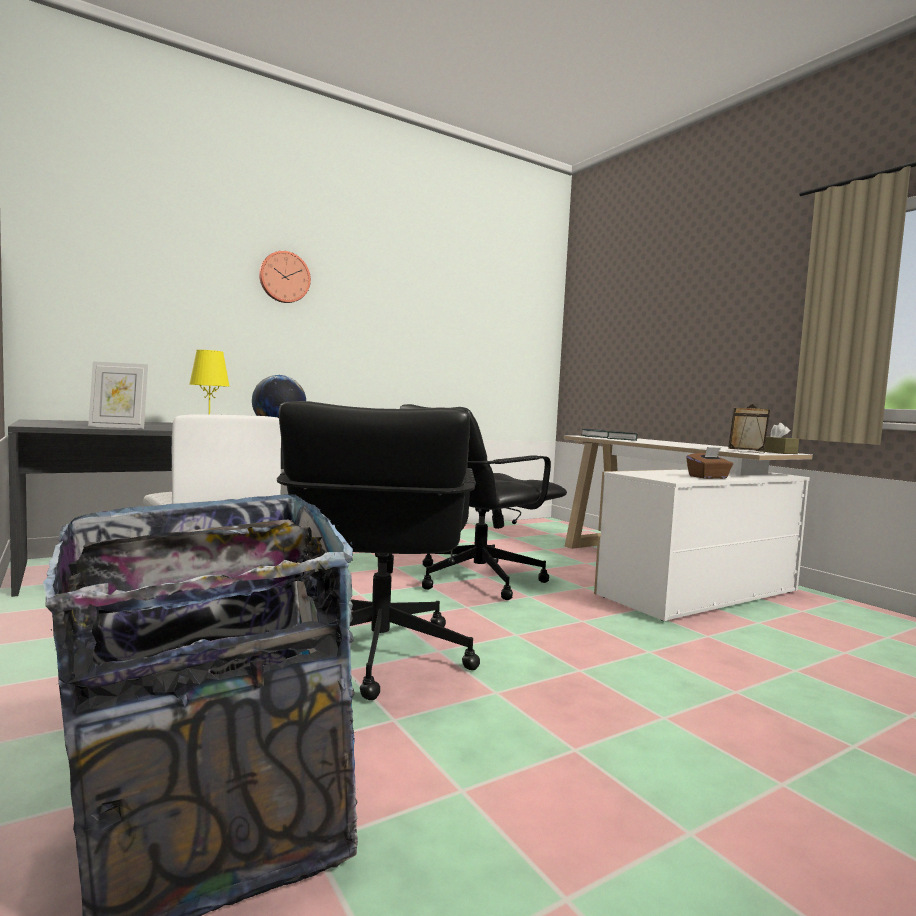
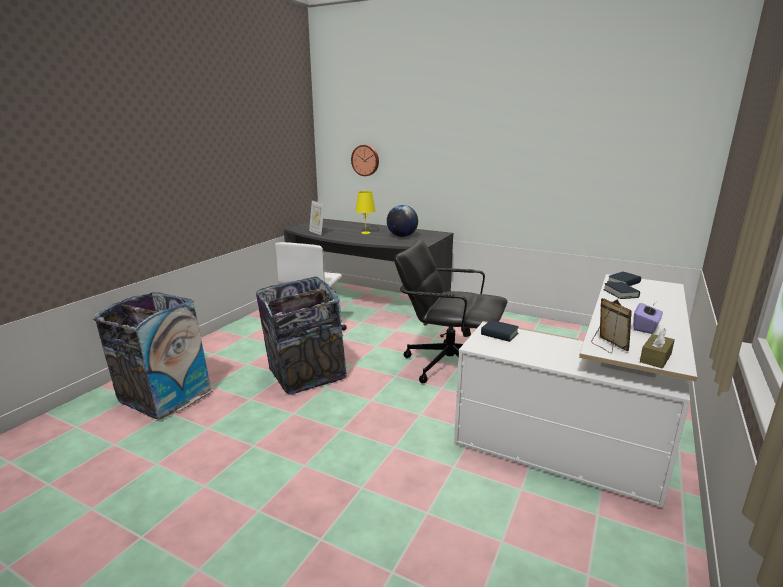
camera: 60 degrees right, 15 degrees up
(284, 277) = (436, 133): wall clock -> wall clock (365, 160)
(377, 655) = (305, 376): black office chair -> trash can
(647, 474) = (499, 334): none -> book
(708, 477) = (533, 355): brown tissue box -> none
(709, 446) = (645, 327): none -> purple tissue box

